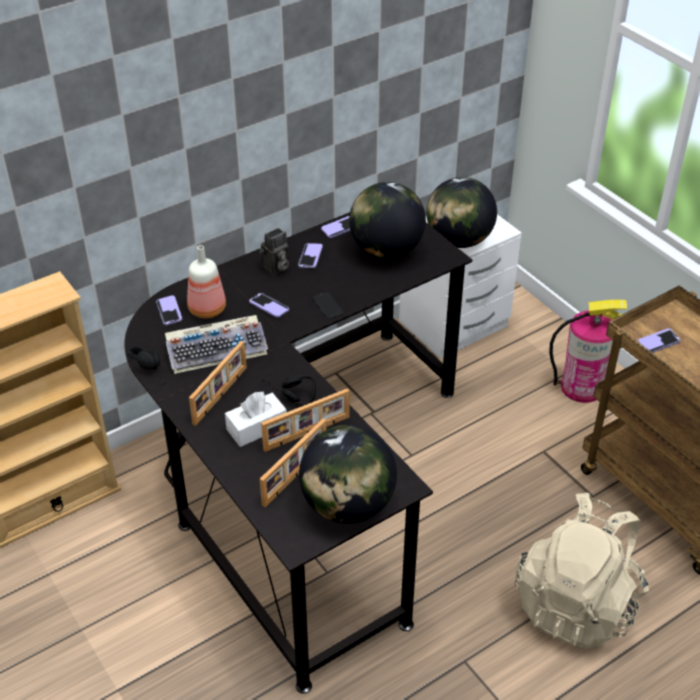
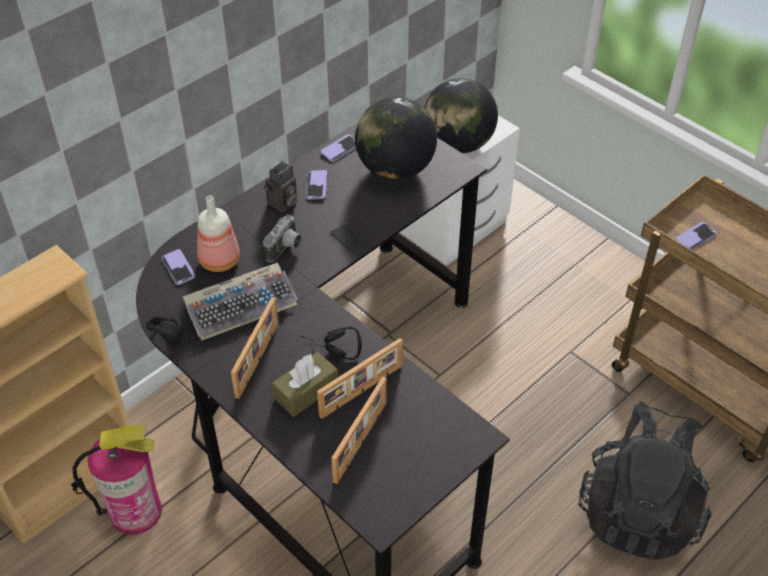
camera: 10 degrees left, 5 degrees up
(257, 427) = (306, 391): white tissue box -> brown tissue box
(269, 306) = (286, 248): phone -> camera
(348, 505) = (425, 468): globe -> none
(577, 603) = (638, 511): beige backpack -> black backpack
(581, 387) = (593, 278): fire extinguisher -> fire extinguisher (136, 511)

